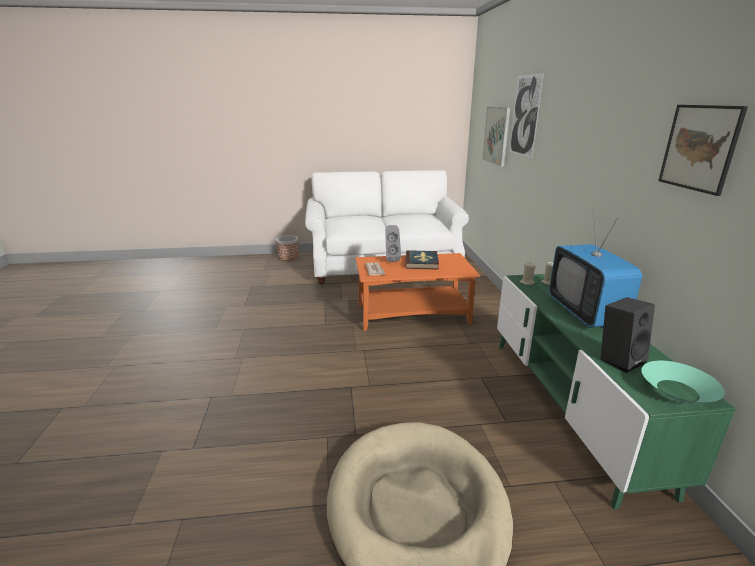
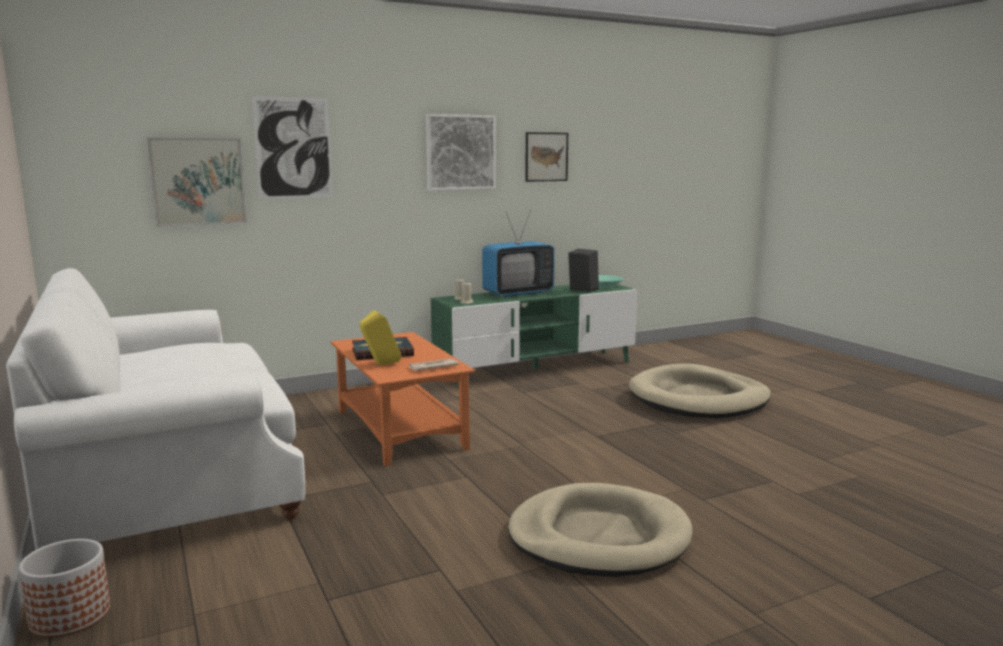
camera: 110 degrees left, 10 degrees down
(220, 345) = (598, 537): none -> beige dog bed
(391, 259) = (380, 365): grey speaker -> yellow speaker
(607, 129) = (460, 152): none -> picture

